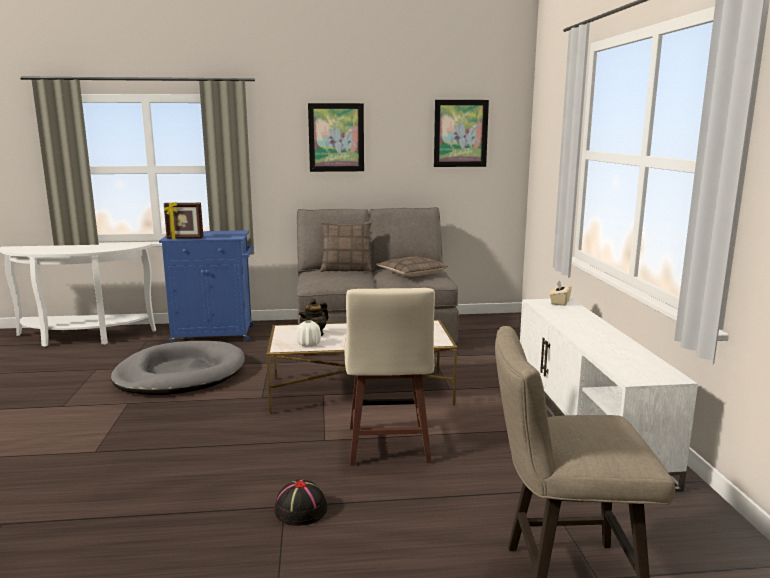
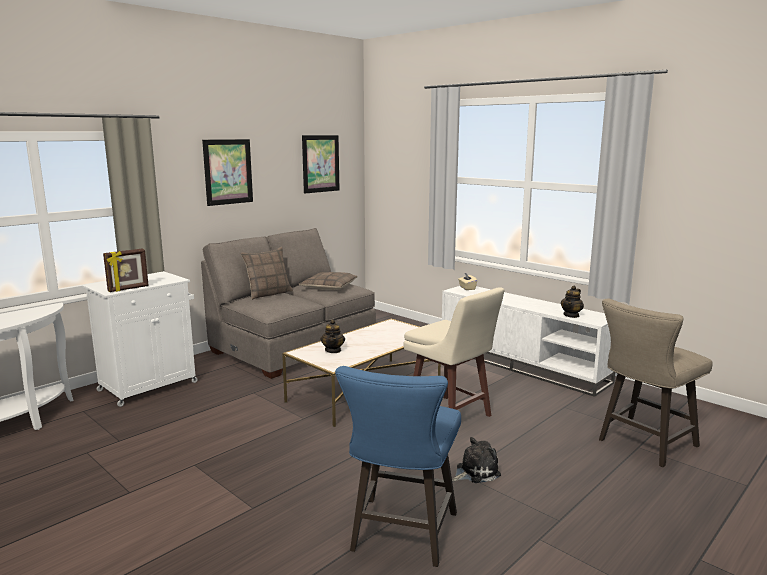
camera: 40 degrees left, 0 degrees up
(129, 530) = (401, 536): none -> blue stool
(180, 374) = (191, 426): grey dog bed -> none
(215, 335) = (150, 386): blue cabinet -> white cabinet
(300, 510) = (475, 472): black hat -> plush toy
(308, 344) = (347, 358): white vase -> none
(618, 362) = (571, 315): none -> teapot

